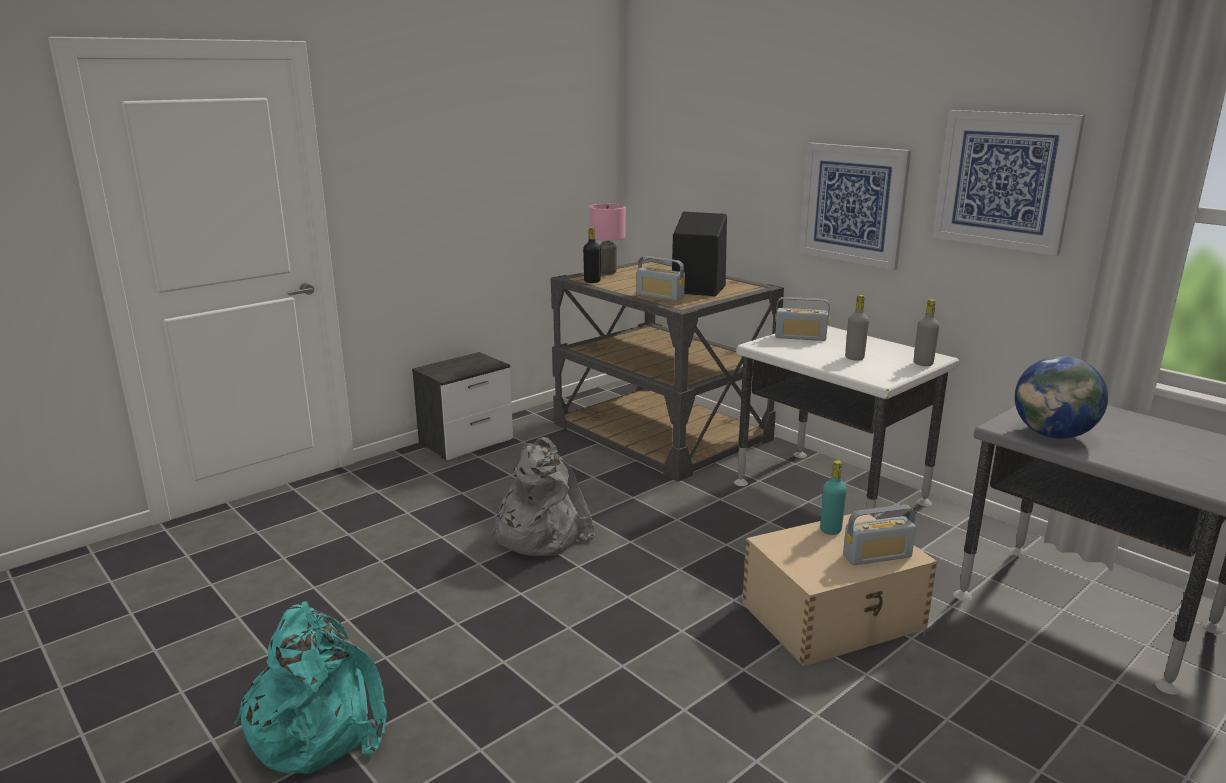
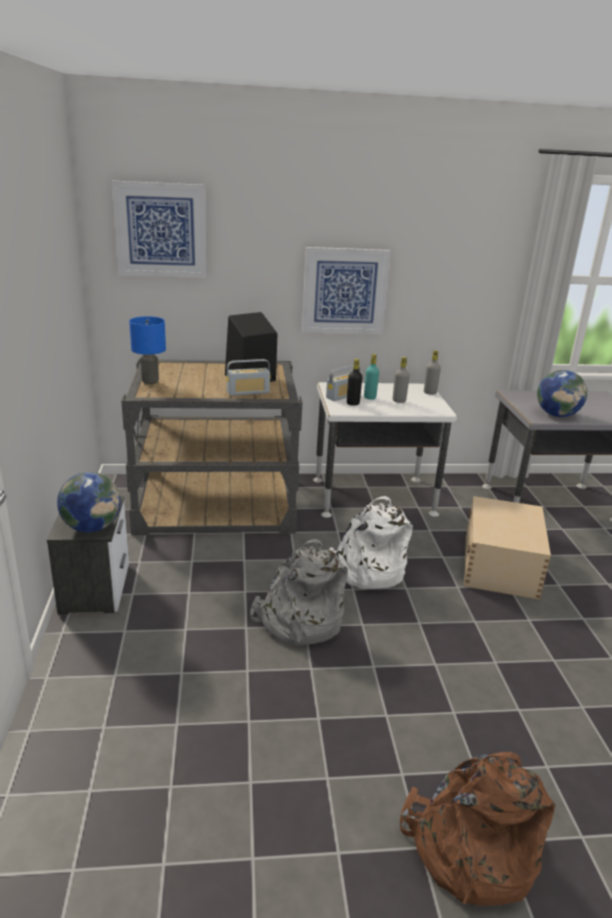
camera: 55 degrees left, 5 degrees up
(319, 725) = (468, 849): turquoise backpack -> brown backpack
(447, 372) = (92, 527): none -> globe
(592, 281) = (165, 394): black bottle -> black bottle (353, 403)
(607, 272) = (150, 382): pink table lamp -> blue table lamp
(675, 537) = (366, 570): none -> white backpack
(830, 530) = (486, 515): turquoise bottle -> turquoise bottle (370, 397)
(877, 556) = (525, 517): radio -> none
(1004, 180) = (454, 267): picture -> picture (161, 230)

